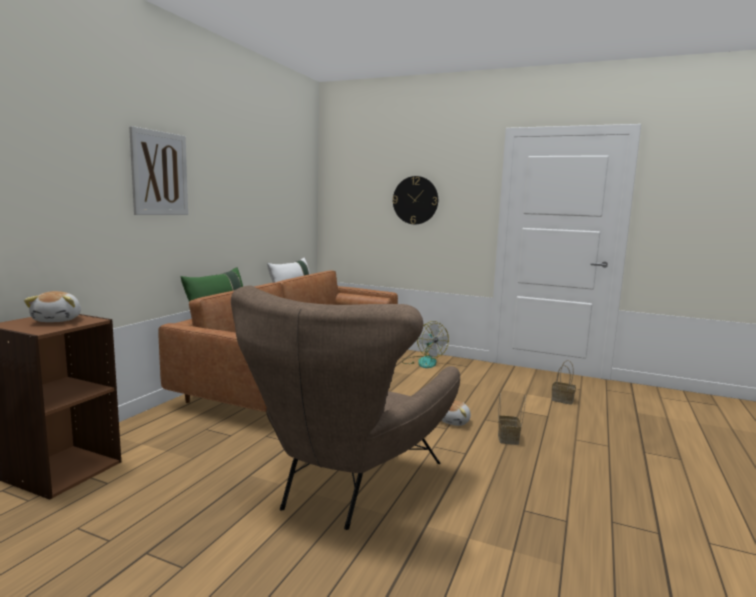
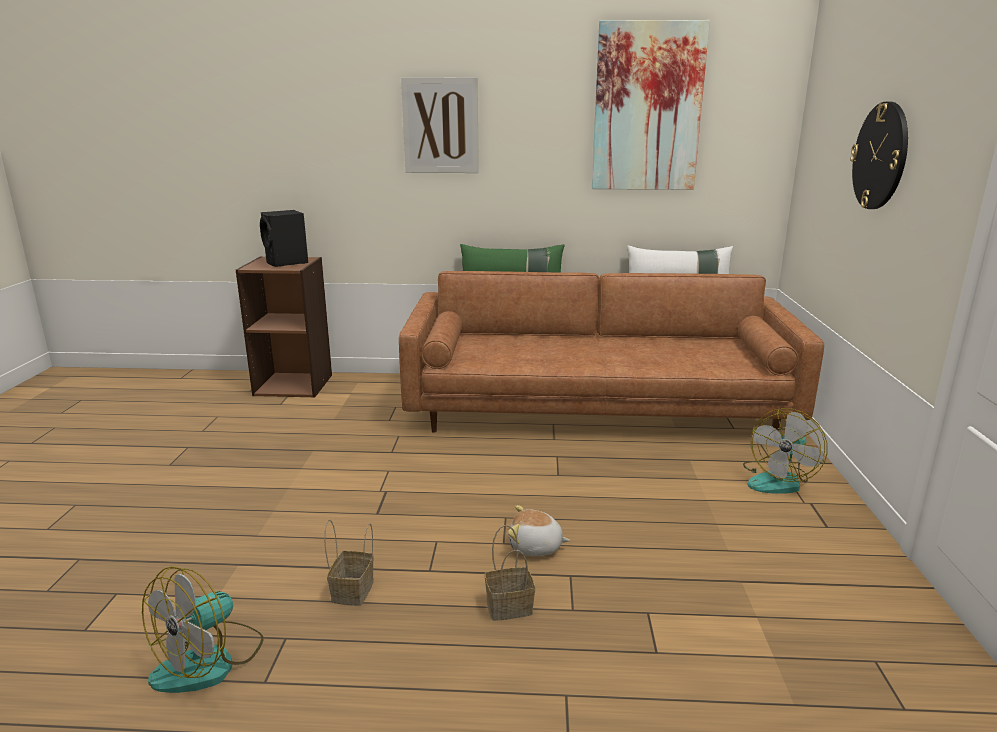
camera: 70 degrees right, 10 degrees up
(58, 320) = (287, 263): plush toy -> black speaker
(268, 171) = (647, 108): none -> picture
(344, 485) = (309, 500): brown armchair -> none
(545, 543) = (209, 661): none -> fan
(563, 400) = (781, 675): basket -> basket (353, 592)

